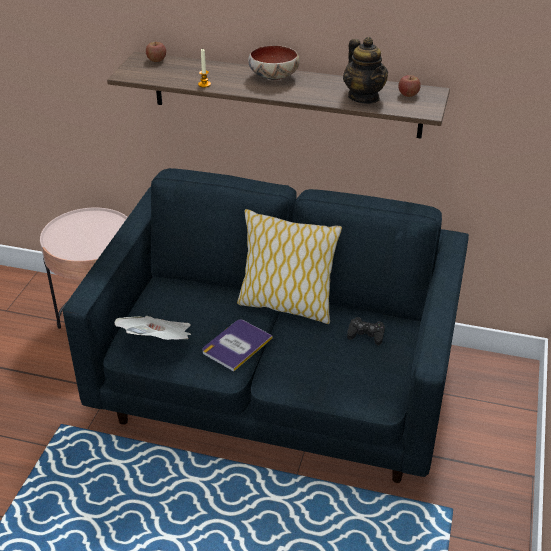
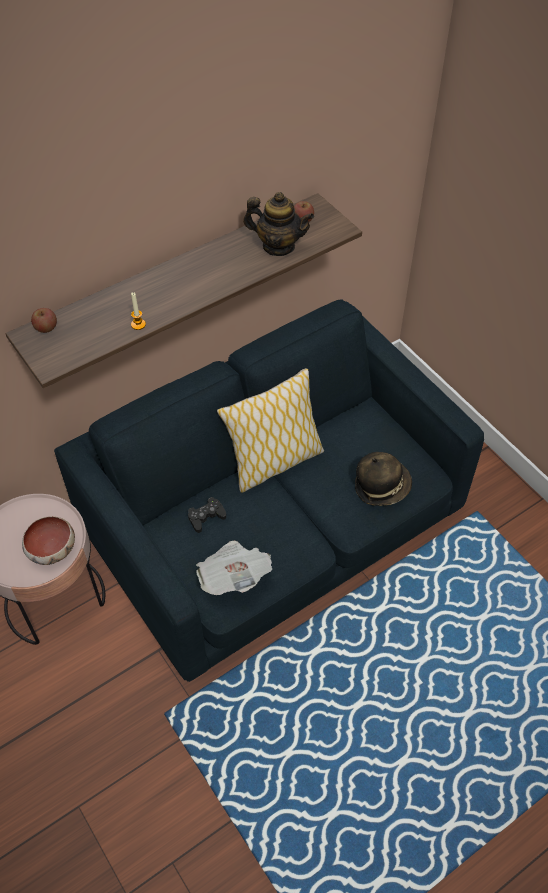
camera: 50 degrees left, 15 degrees up
(236, 345) = (289, 526): book -> none
(273, 77) = (178, 274): bowl -> bowl (51, 550)
(337, 375) = (381, 486): none -> hat
(366, 334) = (355, 438): black game controller -> black game controller (206, 517)

